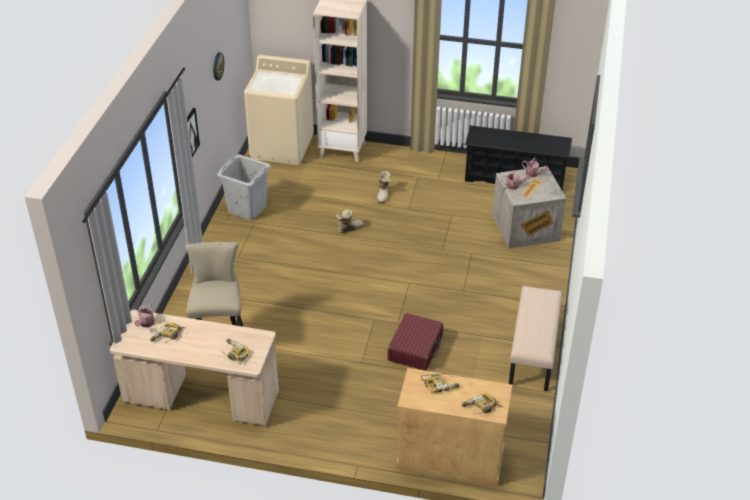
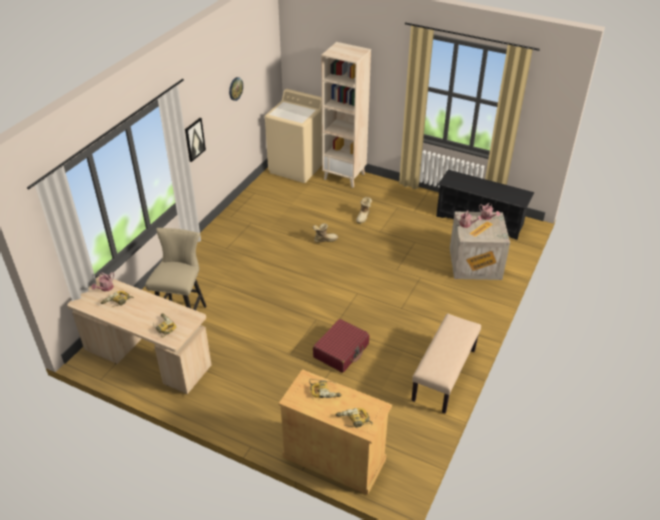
camera: 15 degrees right, 0 degrees up
(247, 208) = (250, 211): grey laundry basket -> none

